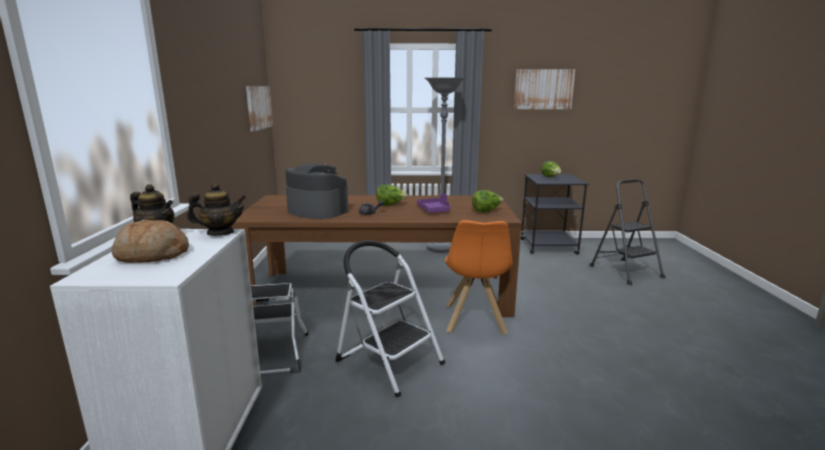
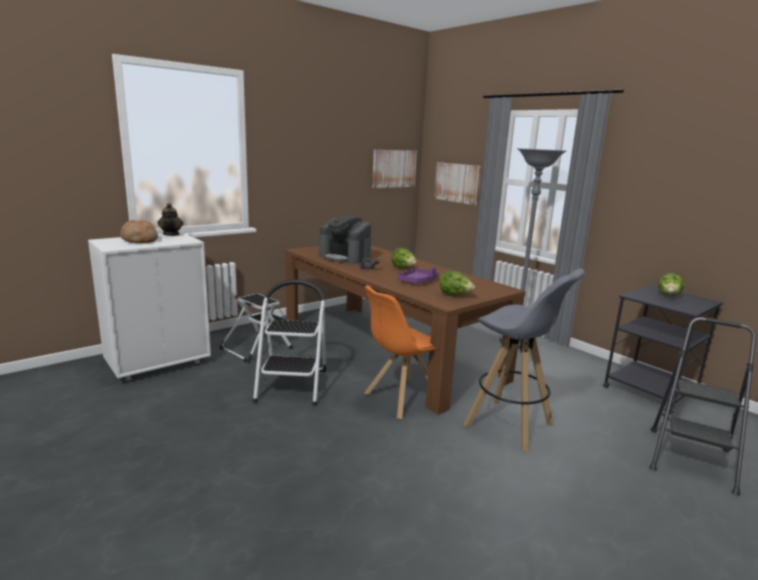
camera: 50 degrees right, 0 degrees up
(220, 233) = (189, 240): teapot -> none
(317, 211) = (345, 257): coffee machine -> coffee machine turned 135 degrees clockwise
(543, 89) = (696, 171): picture -> picture (457, 183)
(552, 299) = (511, 425): none -> grey stool

